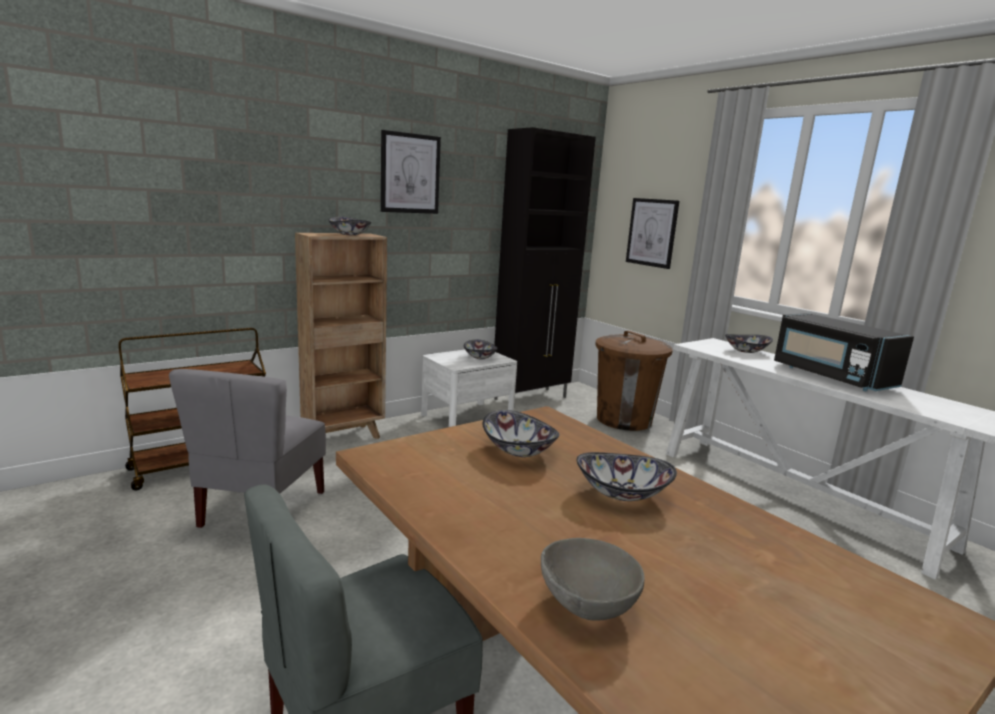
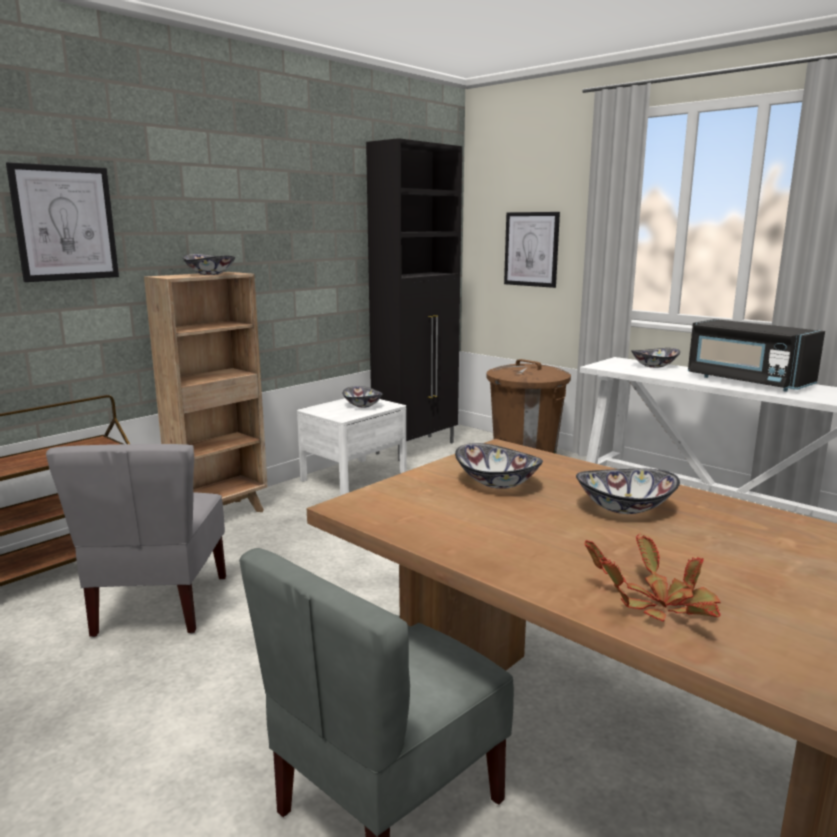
camera: 10 degrees left, 0 degrees up
(410, 173) = (265, 198): picture -> picture (65, 223)
(588, 605) = (658, 605): grey bowl -> potted plant

